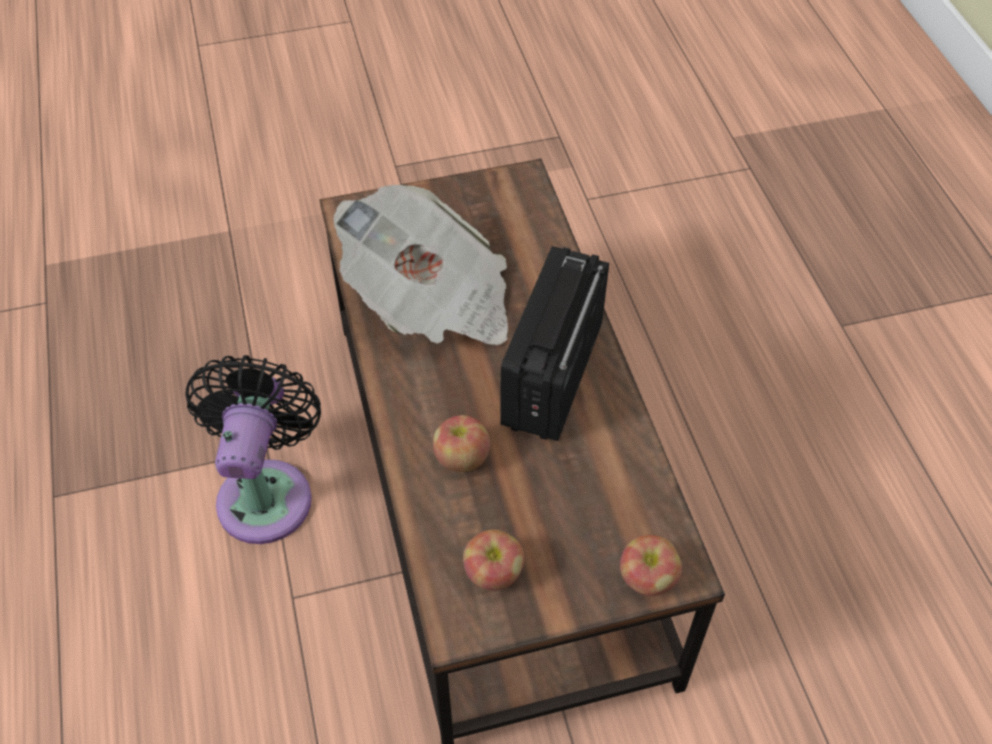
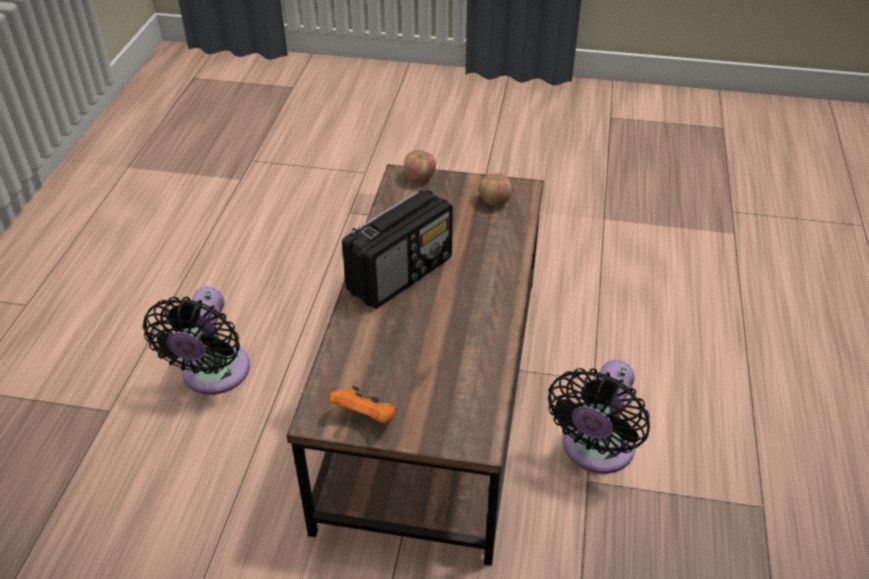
camera: 155 degrees left, 10 degrees down
(431, 301) = (451, 345): newspaper -> none
(461, 458) = (483, 251): apple -> none
(476, 196) = (366, 418): none -> orange game controller
(775, 407) = (213, 375): none -> black fan

